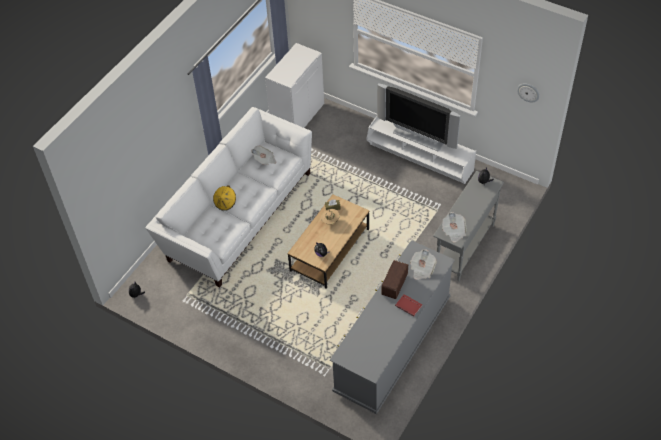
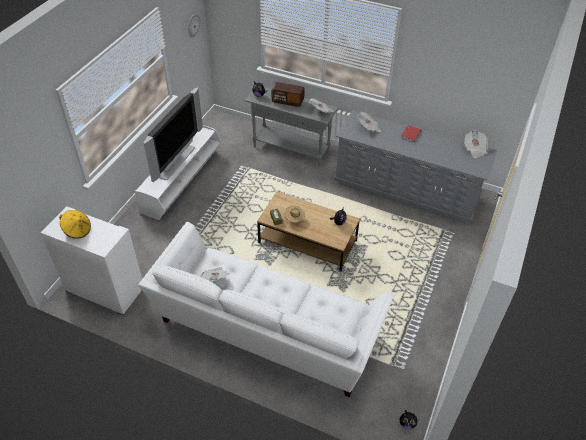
camera: 100 degrees left, 5 degrees down
(225, 203) = (286, 310): yellow hat -> yellow hat (77, 230)
(378, 360) = (474, 149): none -> newspaper
(394, 285) = (391, 143): radio -> radio (288, 101)

